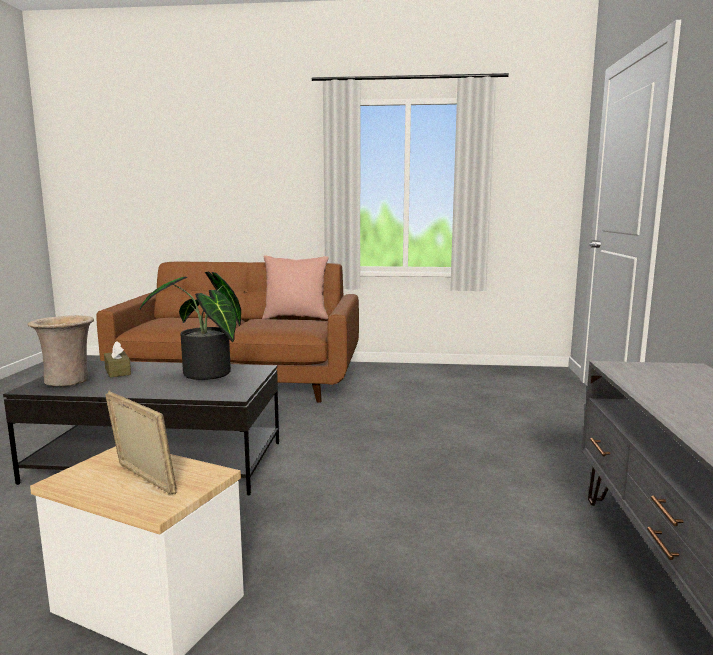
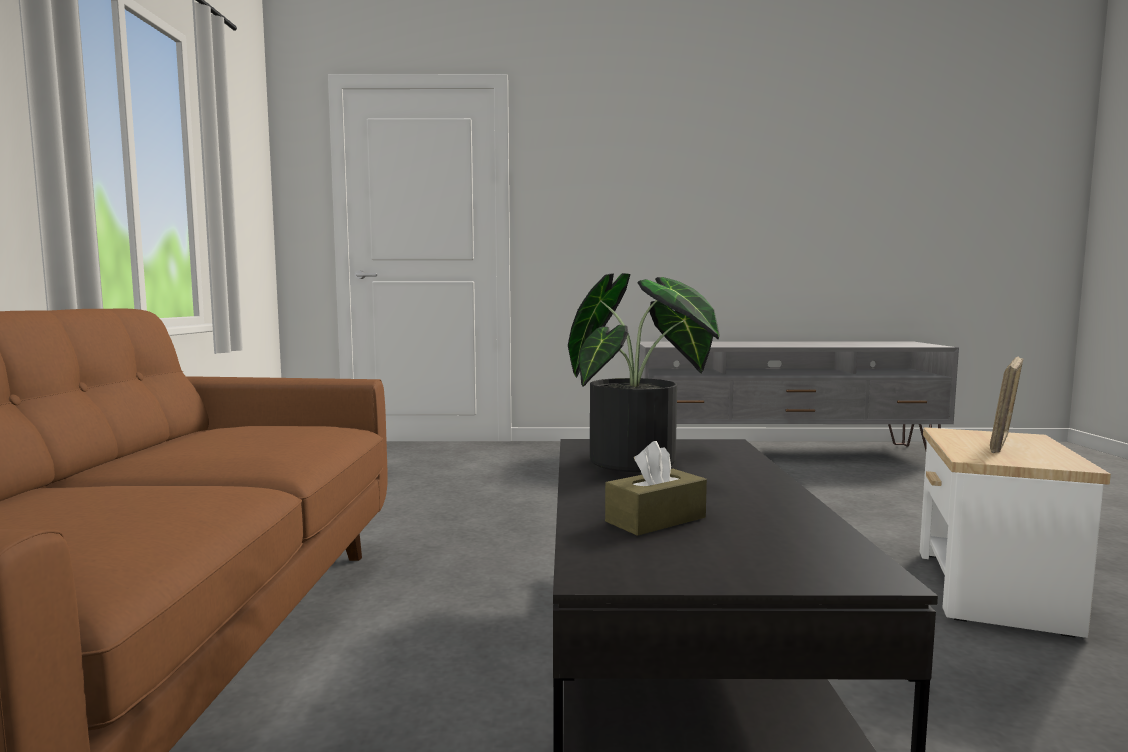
camera: 95 degrees left, 5 degrees down
(67, 381) = (768, 549): beige vase -> none
(296, 317) = (158, 440): pink pillow -> none

